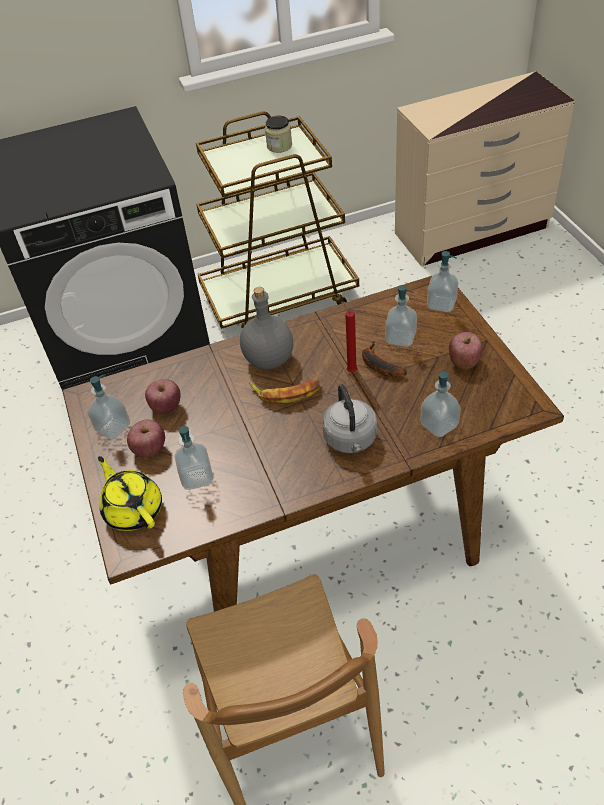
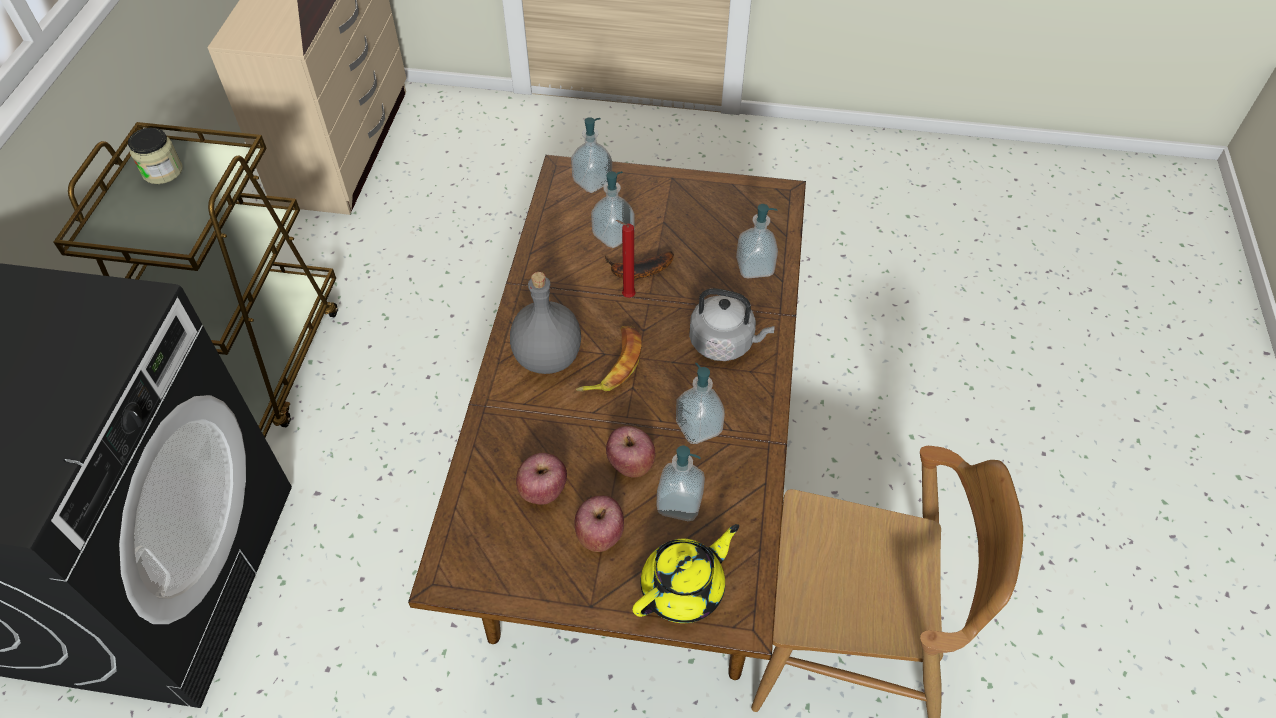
camera: 65 degrees left, 5 degrees up
(113, 427) = (531, 563): soap dispenser -> soap dispenser (698, 427)
(133, 509) = (684, 588): yellow teapot -> yellow teapot turned 150 degrees clockwise
(464, 362) = (687, 207): apple -> apple (630, 464)

